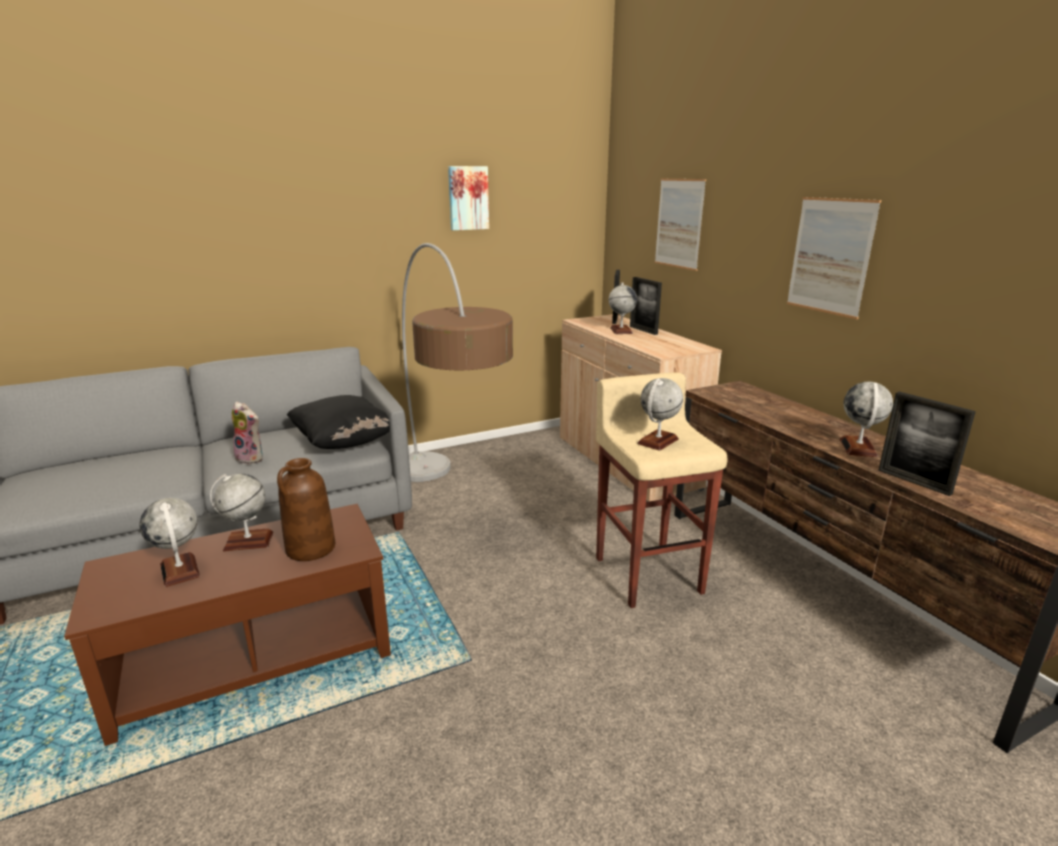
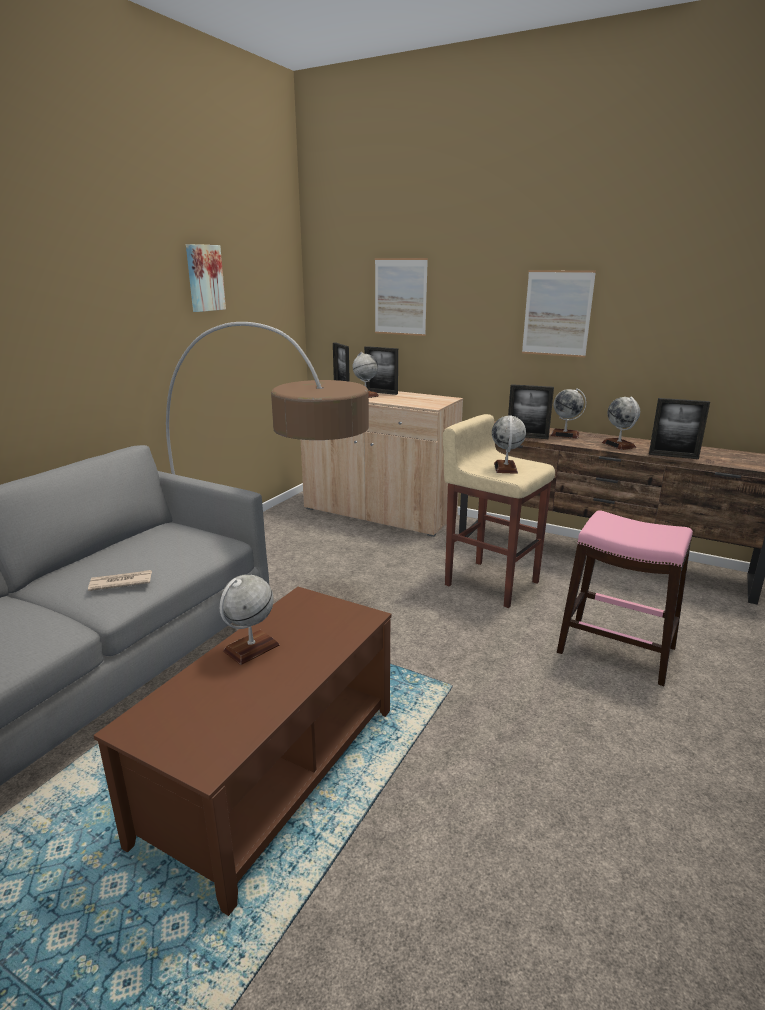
camera: 35 degrees left, 0 degrees up
(180, 570) = (227, 695): globe -> globe (565, 435)
(252, 458) = (120, 583): plush toy -> newspaper
(310, 549) = (322, 631): brown vase -> none
(344, 442) = (195, 543): black pillow -> none
(695, 709) = (616, 649): none -> pink stool
(750, 411) = (527, 437): none -> picture frame

